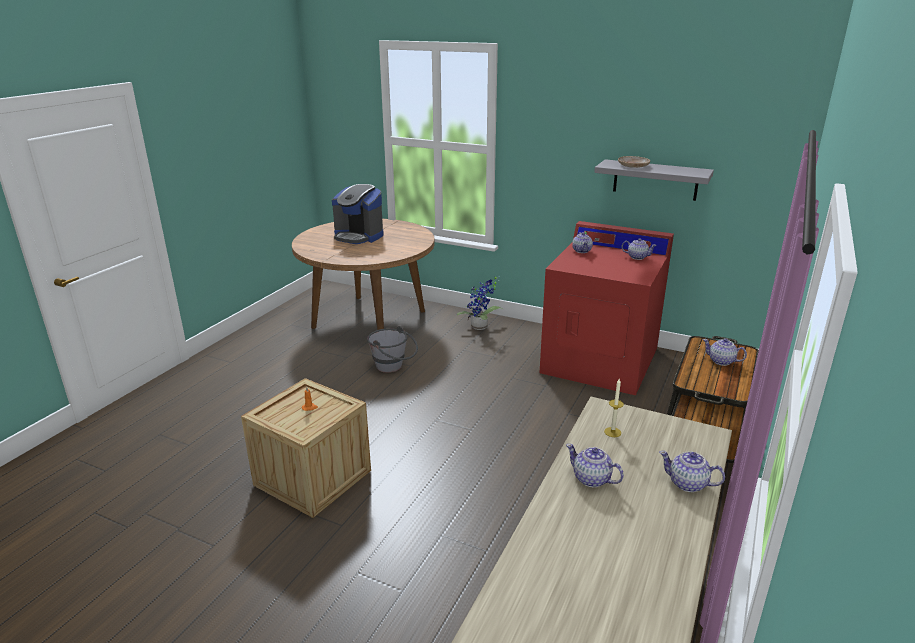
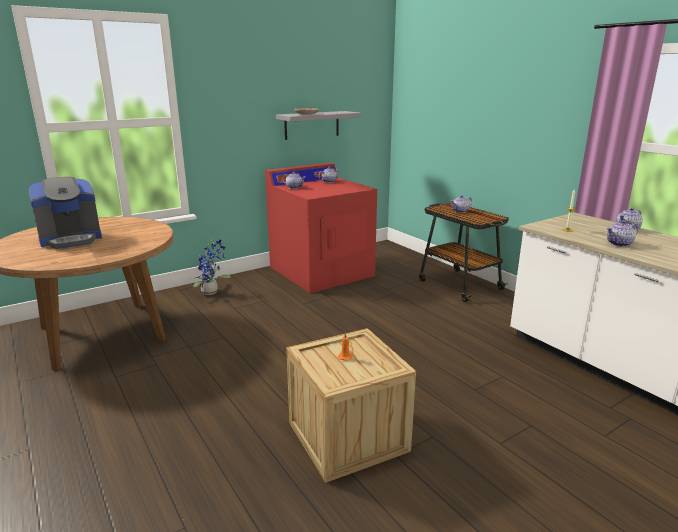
camera: 60 degrees left, 5 degrees down
(393, 367) = (214, 345): grey bucket -> none

